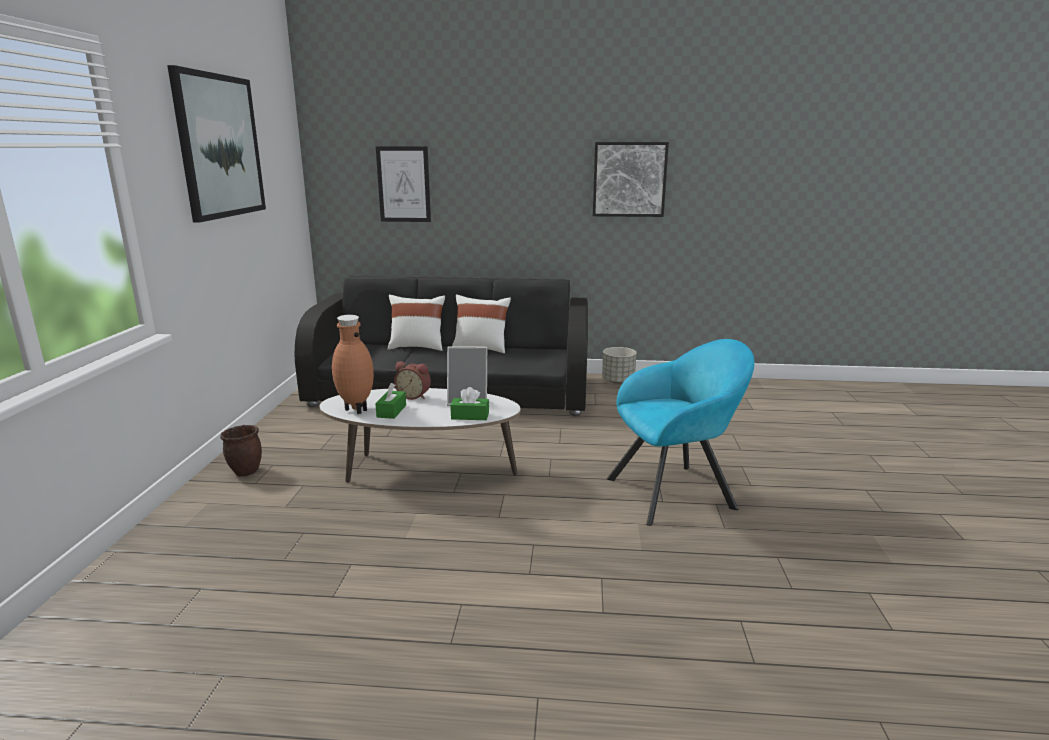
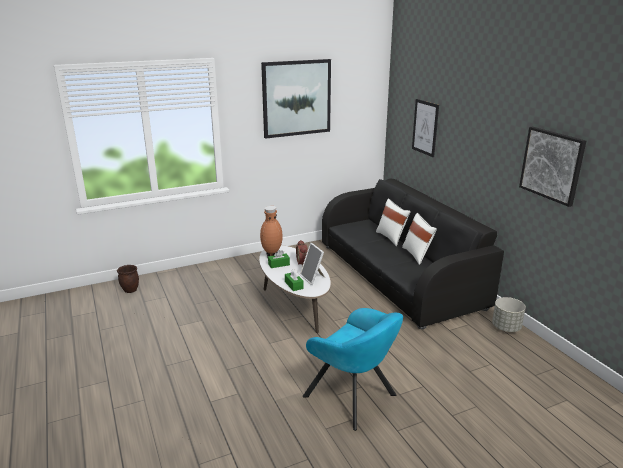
camera: 60 degrees right, 5 degrees up
(246, 471) = (251, 264): brown planter -> brown planter (130, 290)

